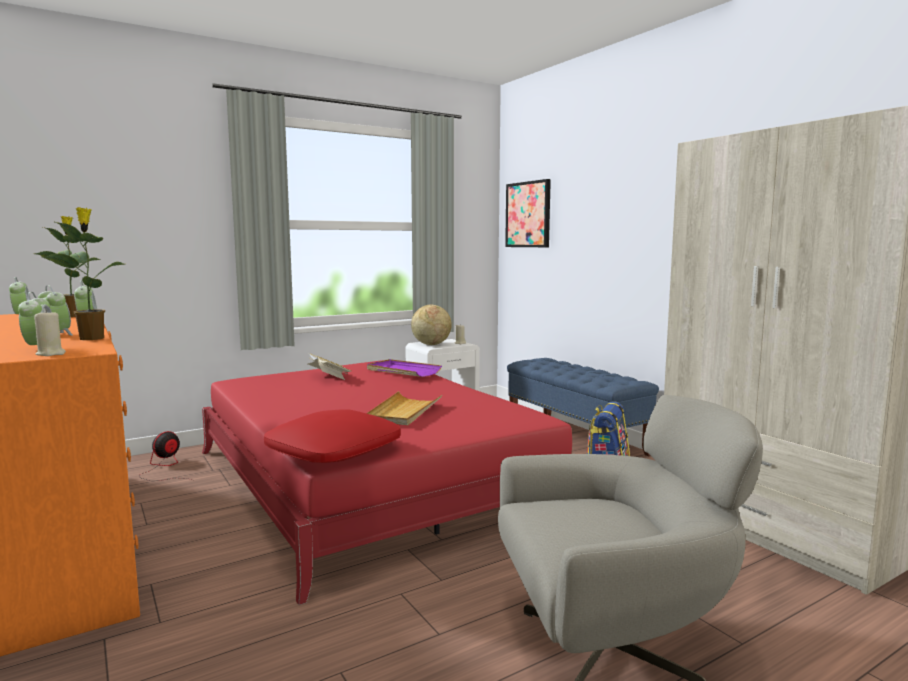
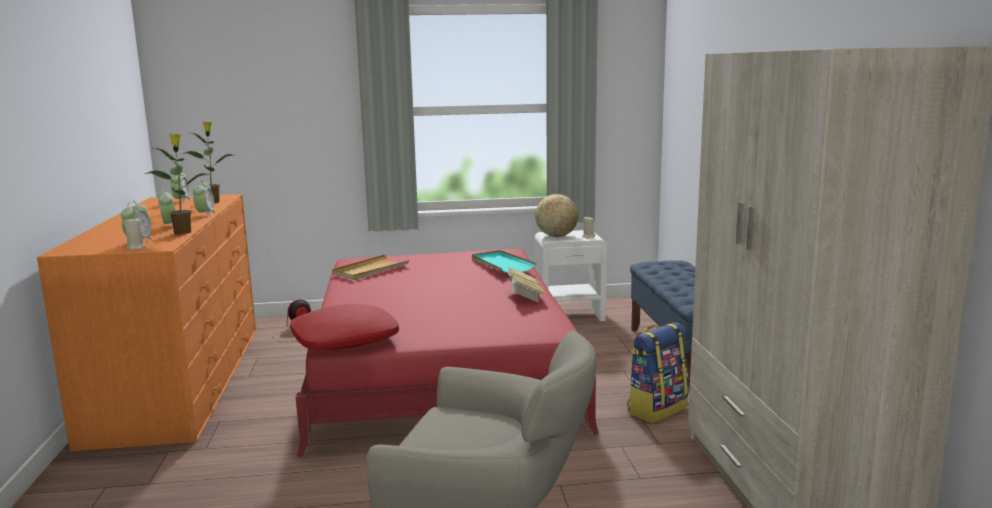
camera: 25 degrees right, 5 degrees up
(328, 377) = (430, 265): book -> book (524, 296)
(403, 371) = (502, 264): purple tray -> turquoise tray
(404, 411) = (444, 310): beige tray -> beige tray (370, 270)
(528, 214) = (681, 93): picture -> none

